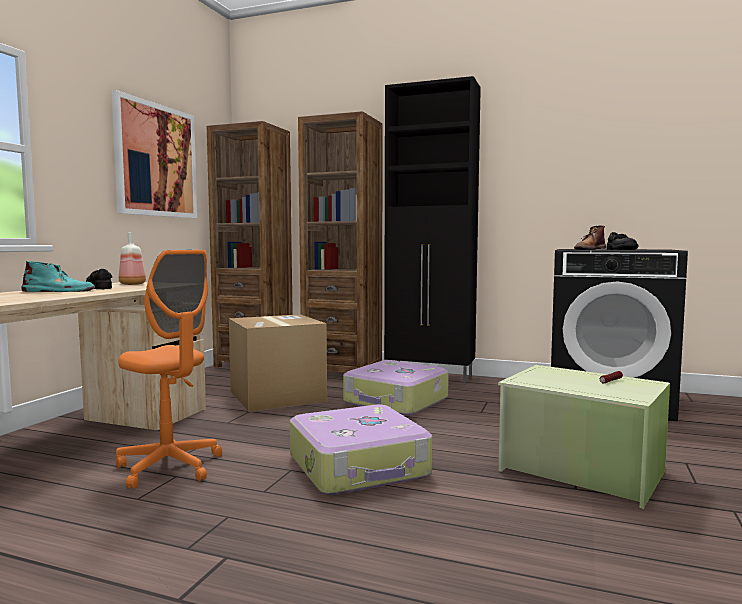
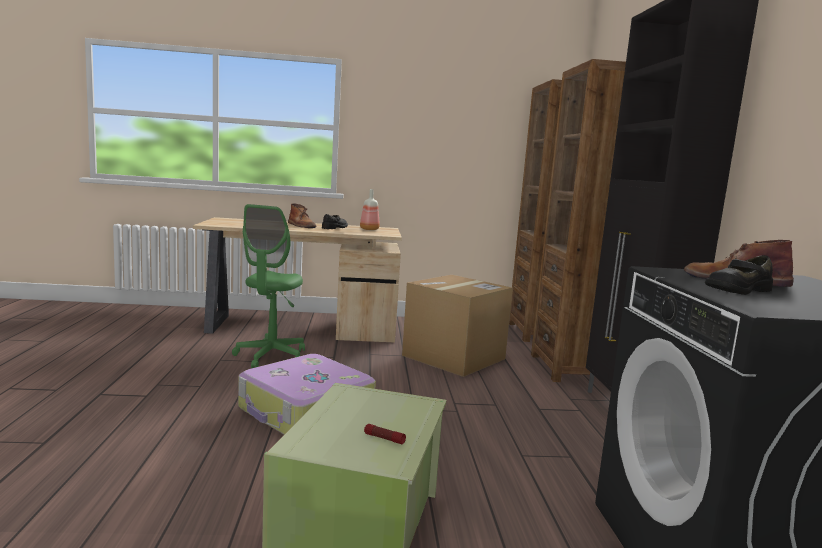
camera: 65 degrees right, 5 degrees up
(59, 291) = (301, 225): turquoise boot -> brown boot
(156, 160) = (463, 127): picture -> none
(169, 467) = (271, 356): orange office chair -> green office chair
(396, 401) = (504, 405): suitcase -> none

